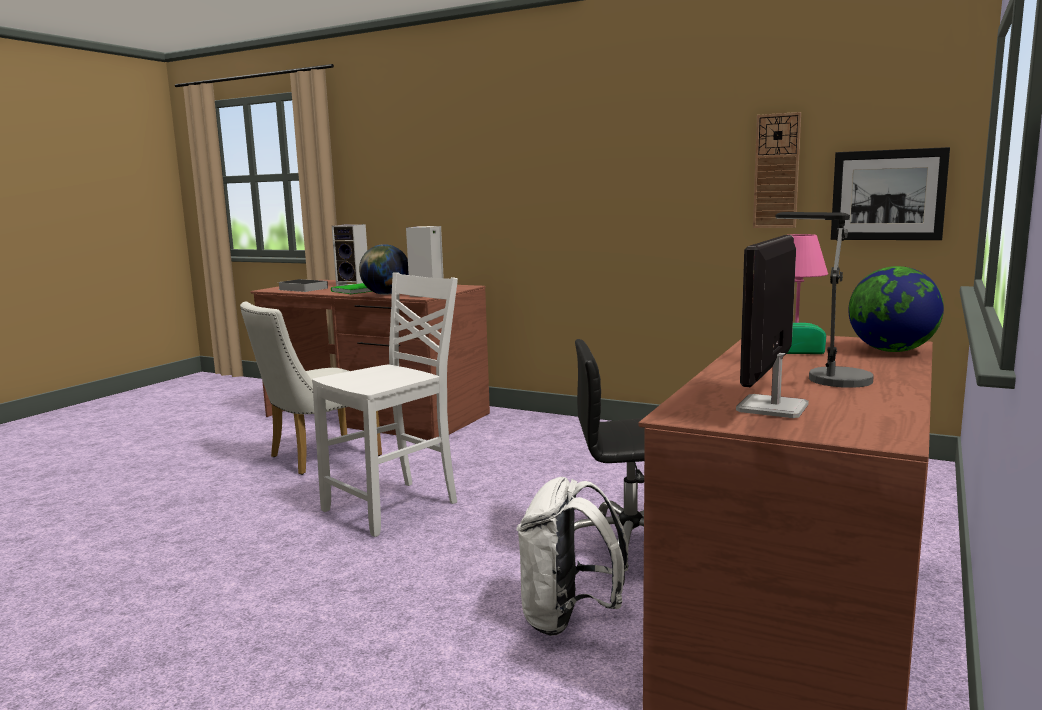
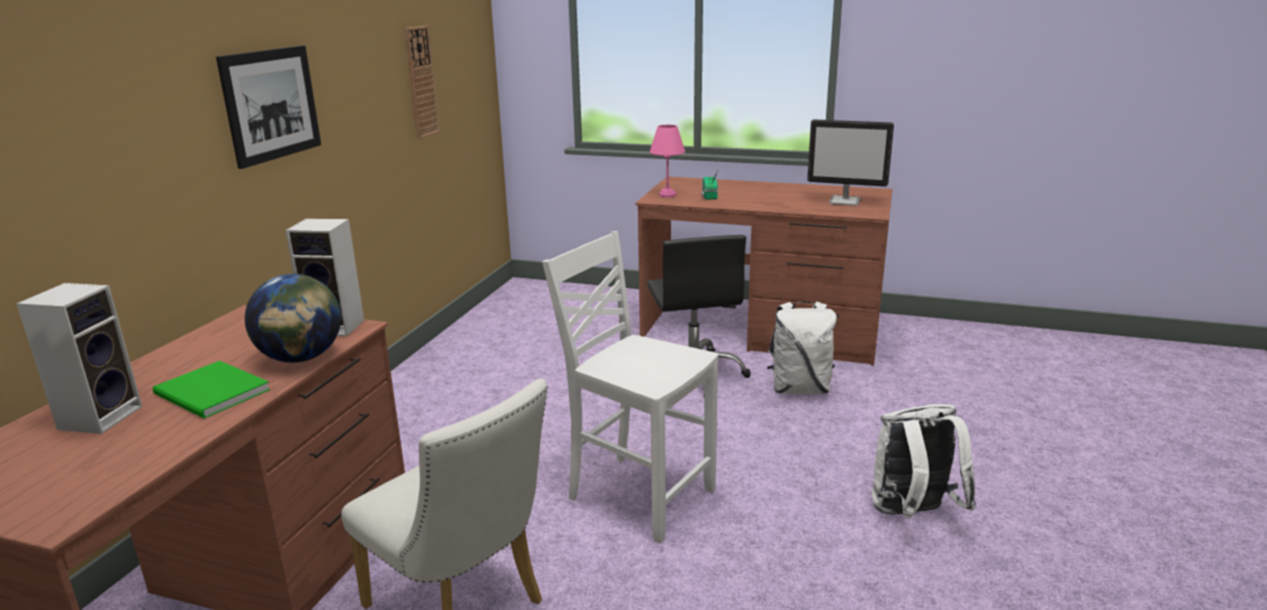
camera: 100 degrees left, 10 degrees up
(237, 636) = (912, 514): none -> white backpack
(301, 289) = (103, 470): book -> none
(826, 376) = (770, 193): table lamp -> none
(888, 195) = (470, 93): picture -> picture (271, 104)
(891, 351) = (699, 182): globe -> none

